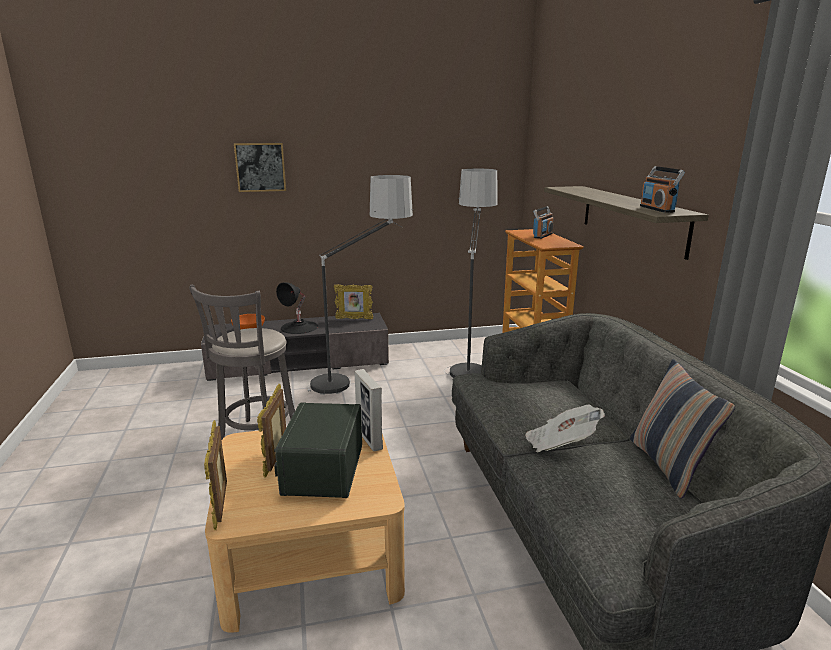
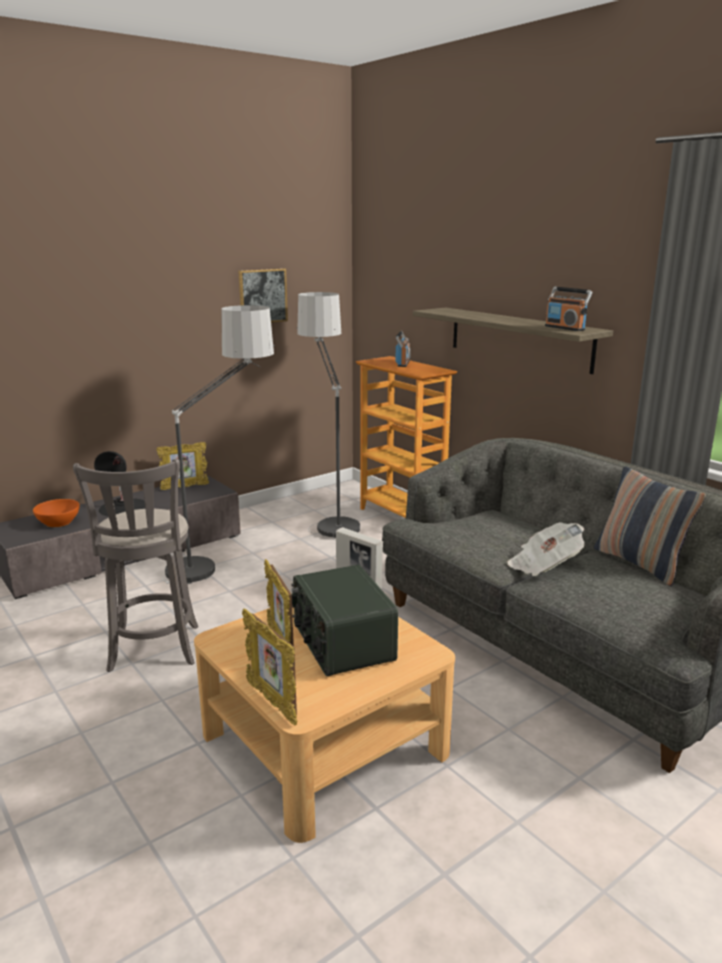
camera: 25 degrees left, 0 degrees up
(260, 167) = (50, 303): picture -> picture (262, 296)

